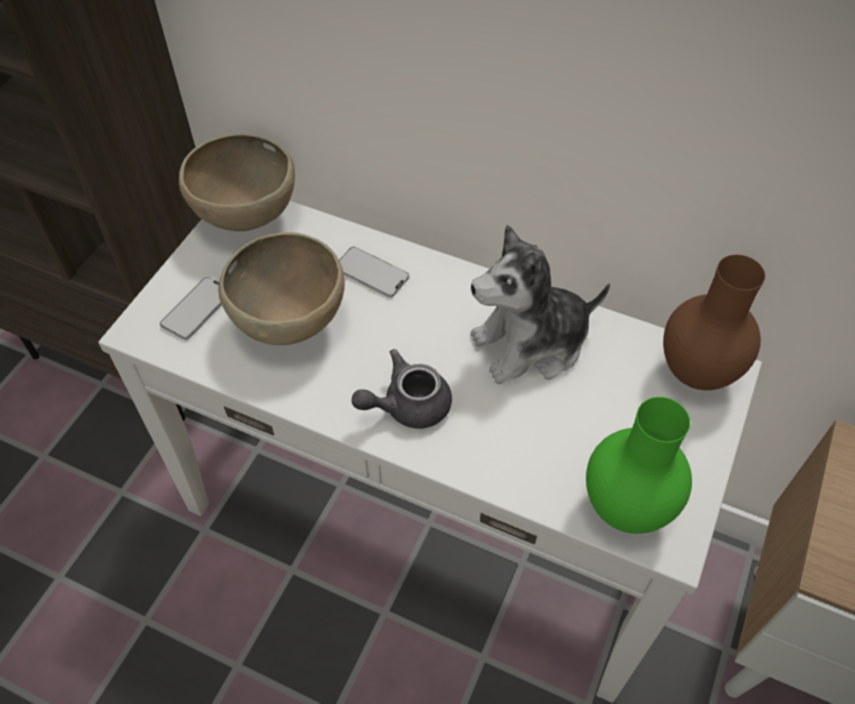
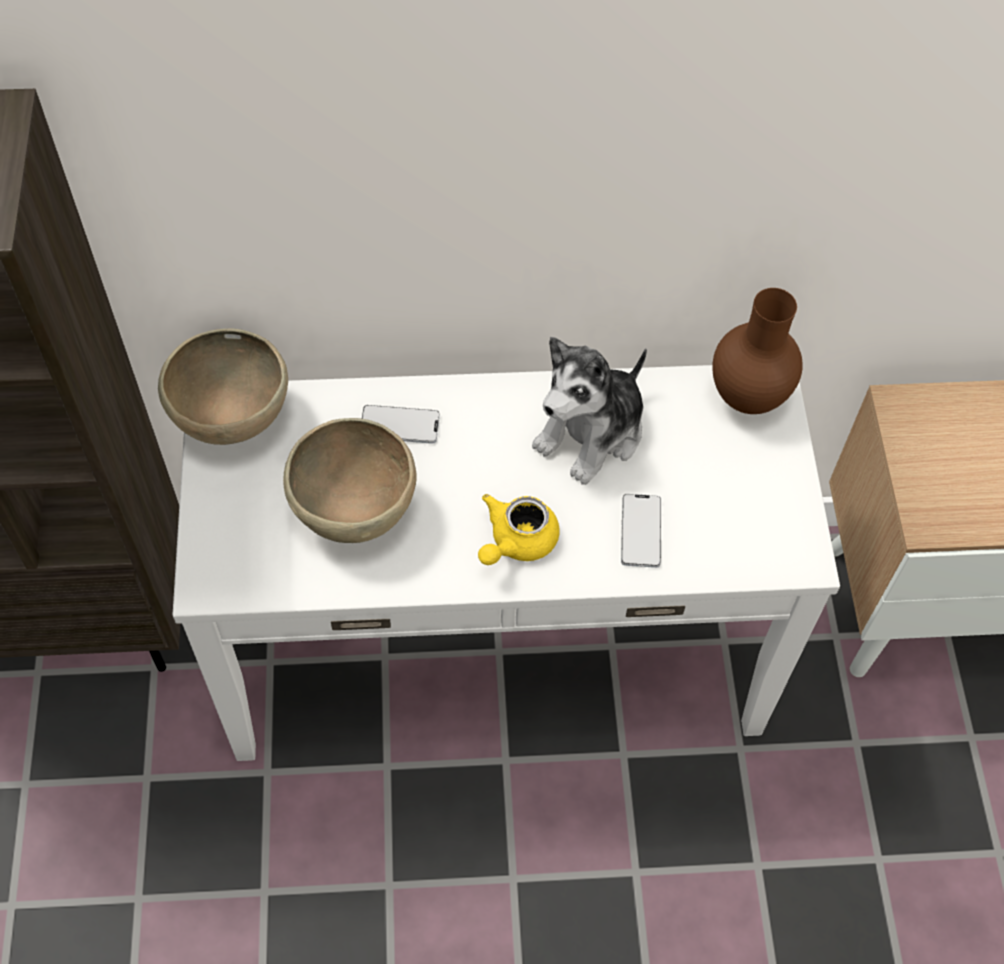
camera: 30 degrees left, 5 degrees up
(197, 309) = (251, 538): phone -> phone (641, 531)
(407, 405) = (516, 541): grey teapot -> yellow teapot
(624, 509) = (751, 548): green vase -> none

